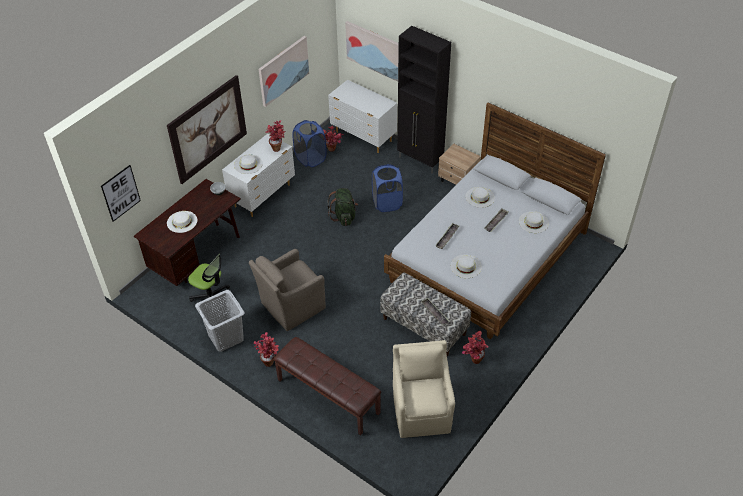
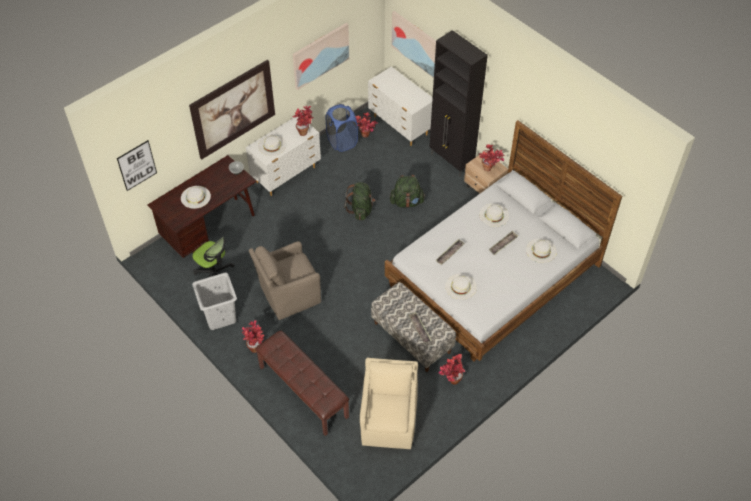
camera: 10 degrees right, 5 degrees up
(387, 203) = (407, 202): blue laundry basket -> green backpack
(463, 159) = (490, 170): none -> potted plant

